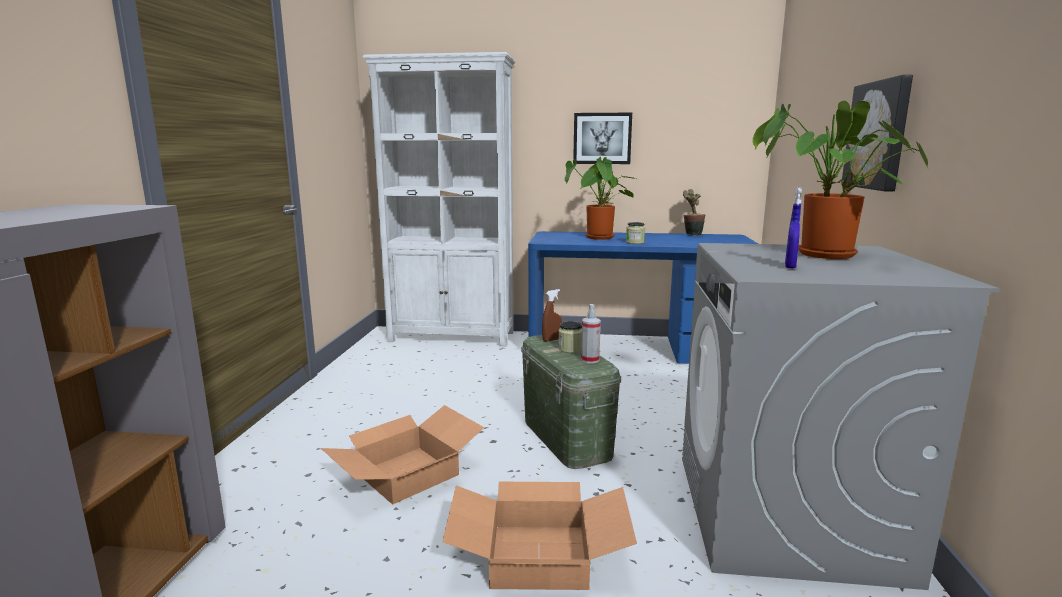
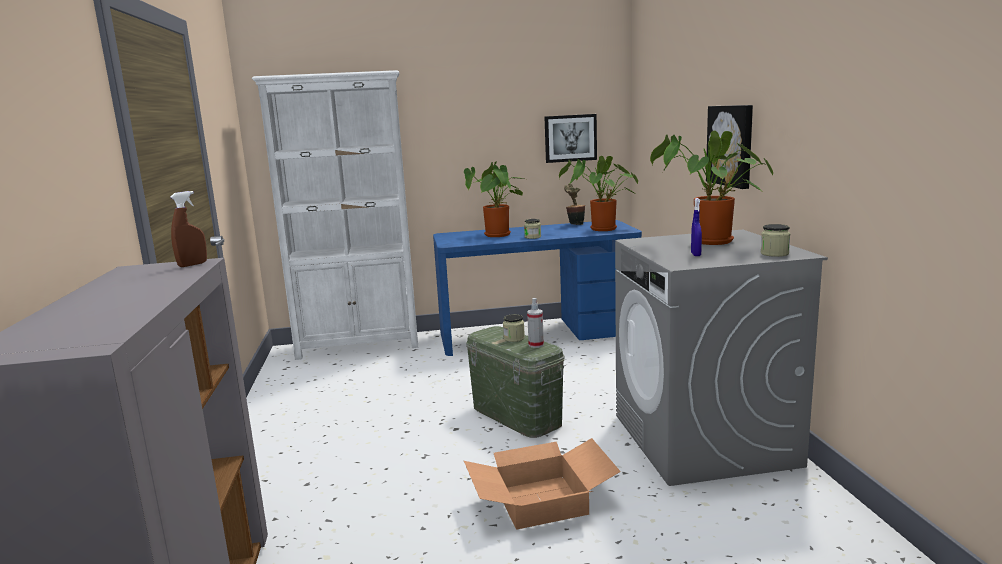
camera: 15 degrees left, 0 degrees up
(408, 473) = (397, 466): cardboard box -> none
(551, 340) = (493, 333): brown spray bottle -> brown spray bottle (192, 264)
(602, 138) = (486, 142): picture -> picture (570, 138)
(717, 242) = (601, 229): none -> potted plant
(911, 276) = (774, 254): none -> jar

